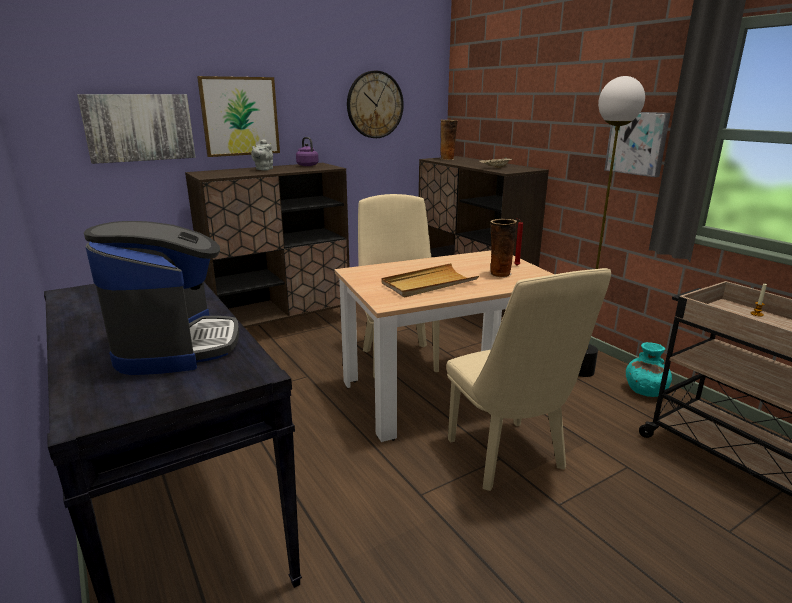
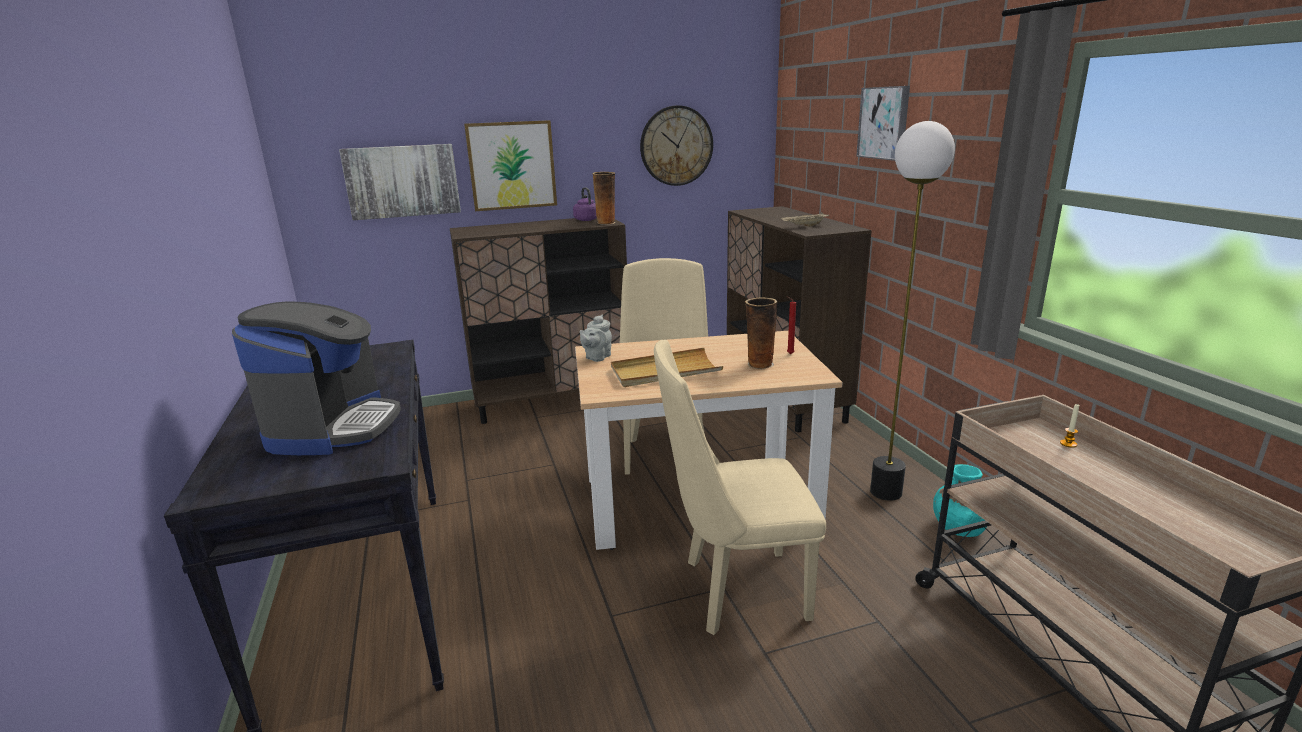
camera: 15 degrees right, 0 degrees up
(263, 169) = (532, 225): grey teapot -> grey teapot (597, 357)
(447, 159) = (762, 211): vase -> vase (606, 223)
(510, 460) = (734, 591): beige chair -> beige chair turned 90 degrees clockwise
(637, 143) = (966, 202): picture -> picture (884, 123)

